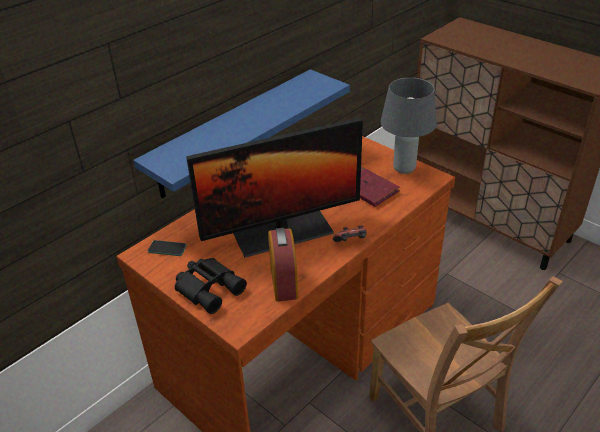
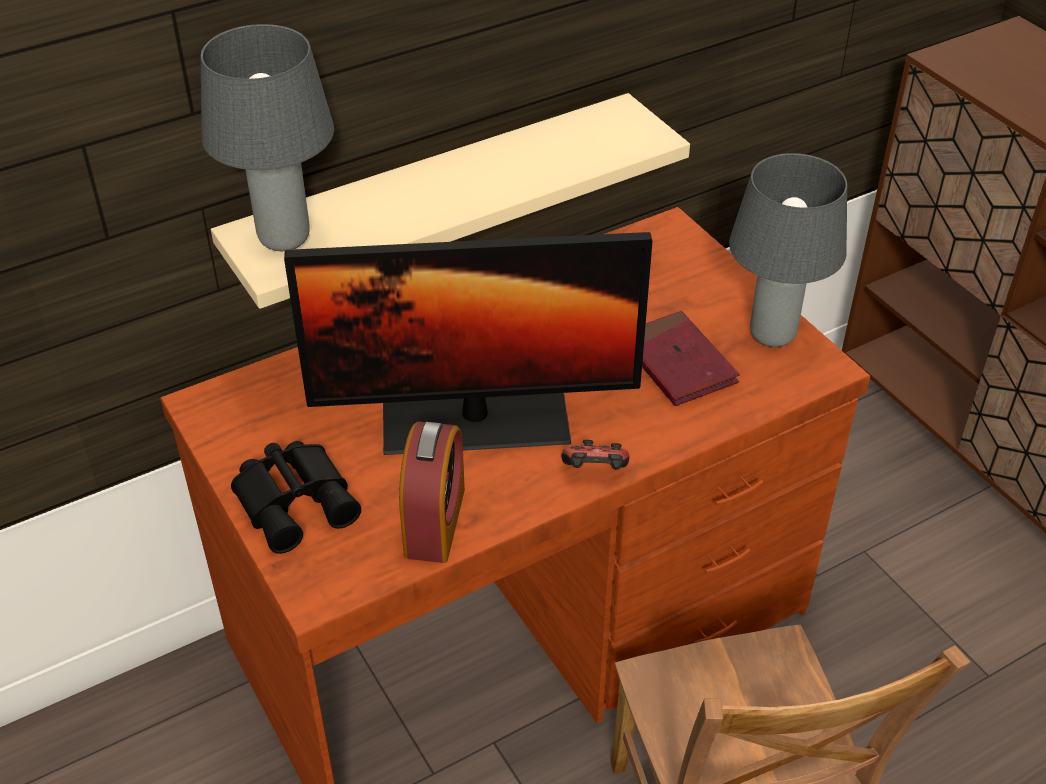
camera: 15 degrees right, 5 degrees up
(167, 249) = (253, 404): phone -> none
(174, 157) = (285, 238): none -> grey table lamp
(233, 133) = (435, 200): blue shelf -> beige shelf

